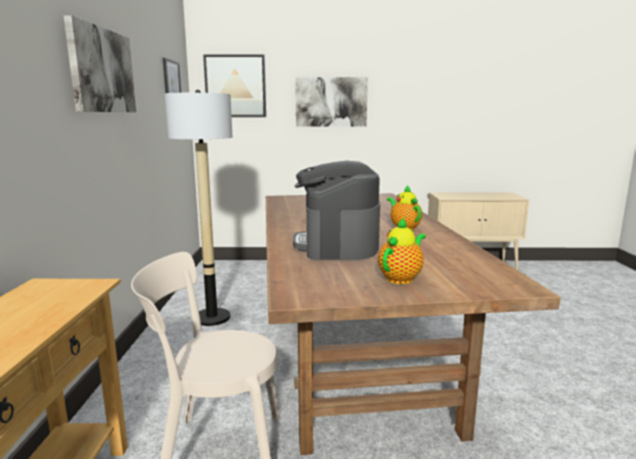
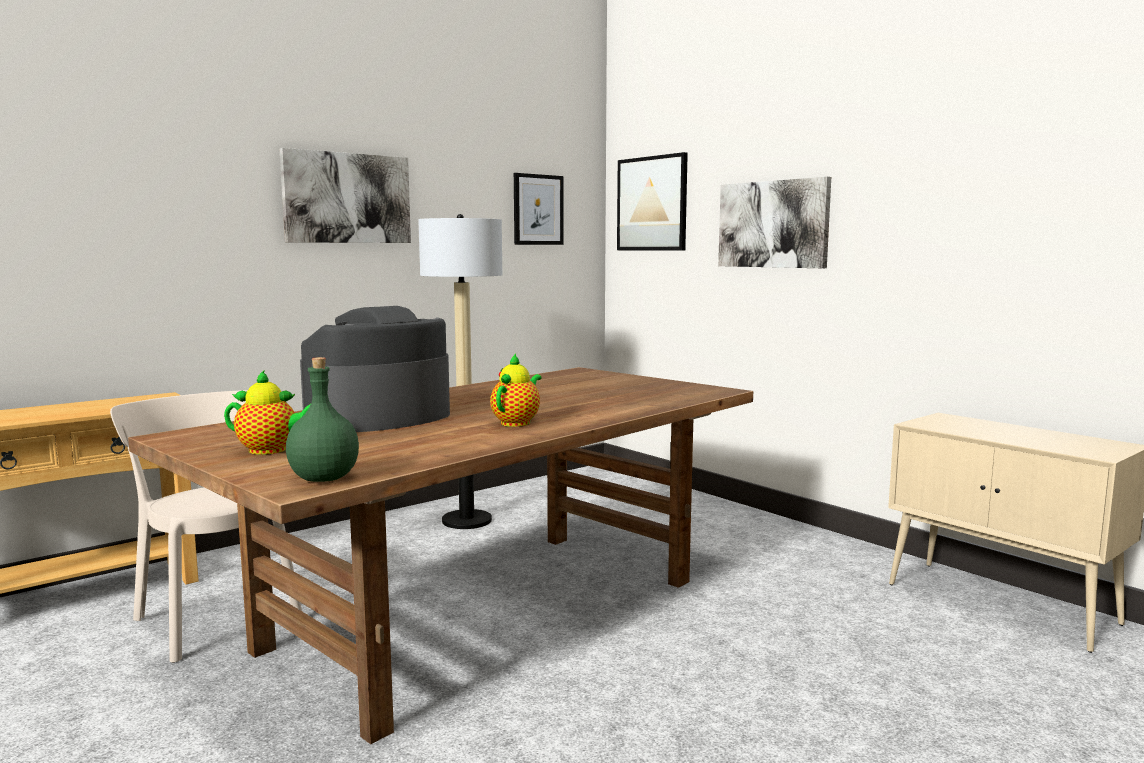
camera: 50 degrees right, 5 degrees down
(503, 278) = (325, 479): none -> green bottle

